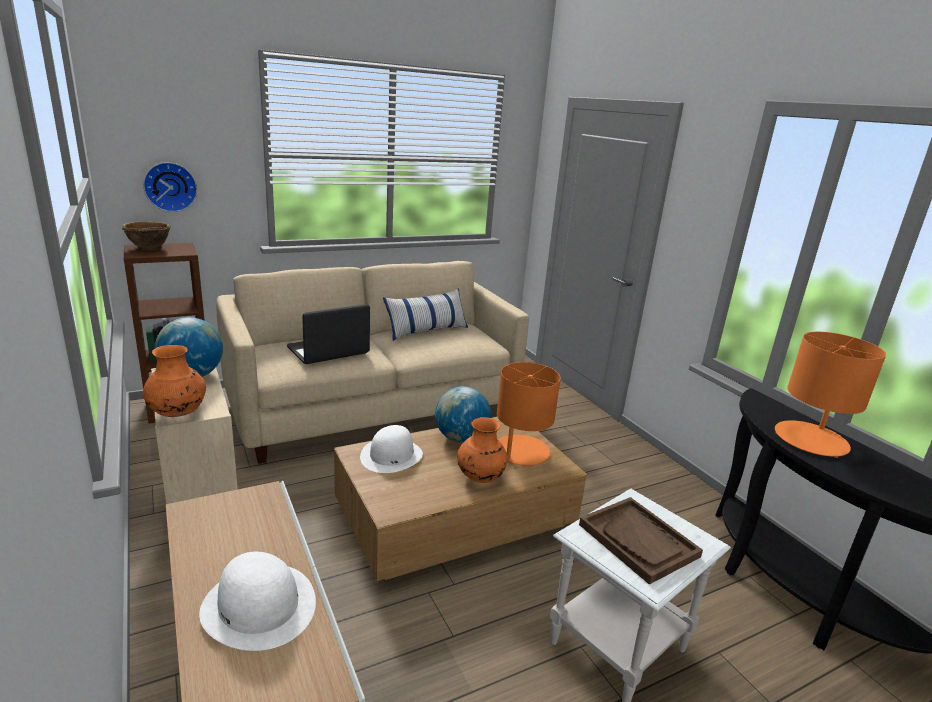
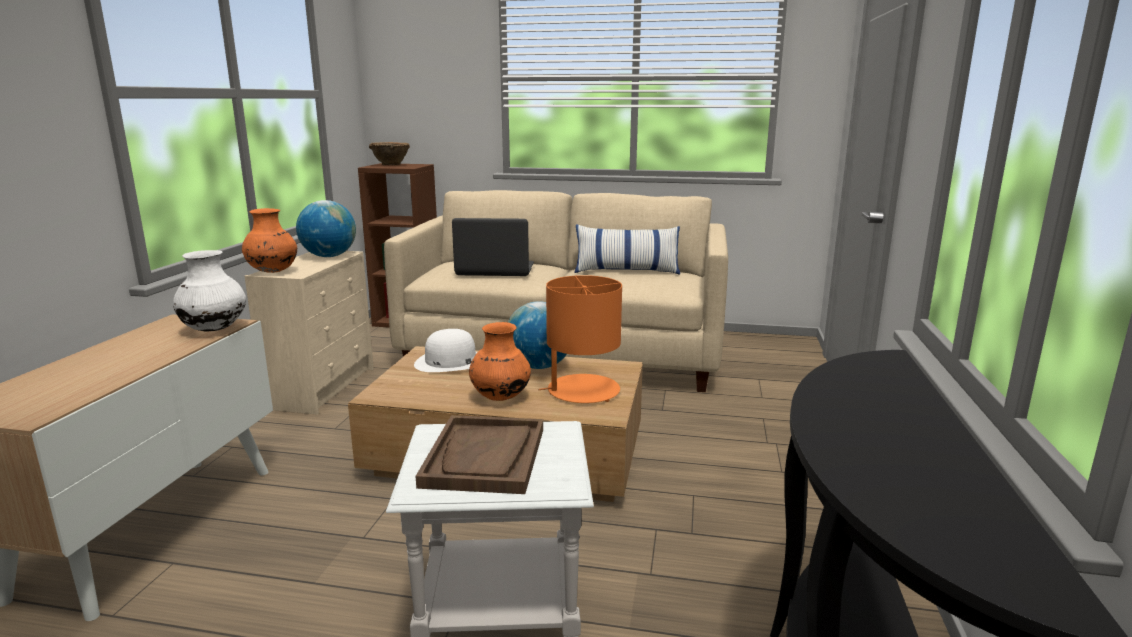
camera: 40 degrees right, 5 degrees down
(170, 186) = (419, 111): wall clock -> none
(259, 606) = (97, 371): white hat -> none
(264, 508) = (214, 329): none -> white vase
(811, 439) = (868, 409): orange table lamp -> none

